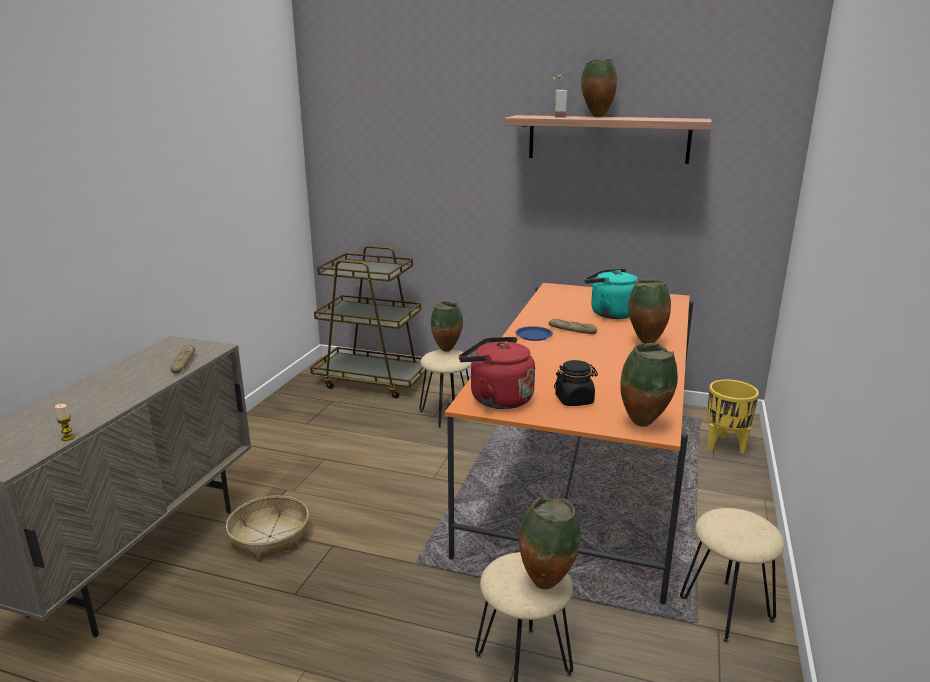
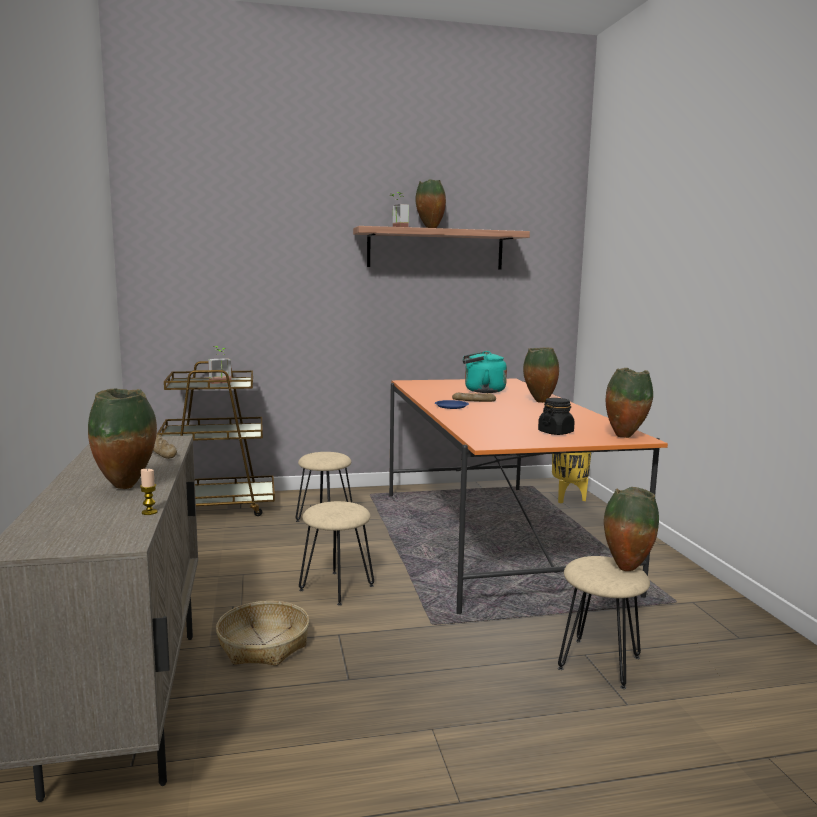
camera: 30 degrees left, 10 degrees down
(373, 271) = (221, 383): none -> potted plant
(447, 351) = (320, 452): vase -> vase (127, 487)
(497, 399) = (500, 439): red kettle -> none
(725, 609) = (683, 590): beige stool -> beige stool (336, 587)

